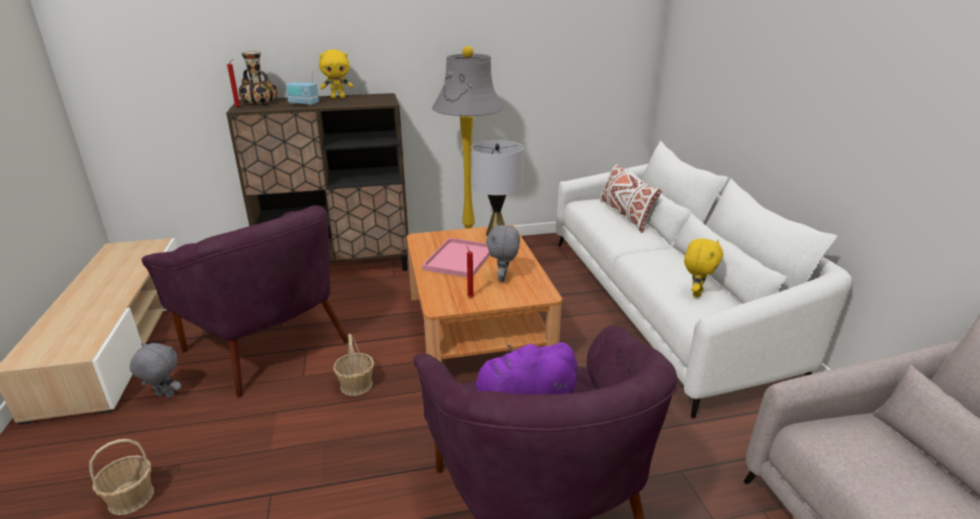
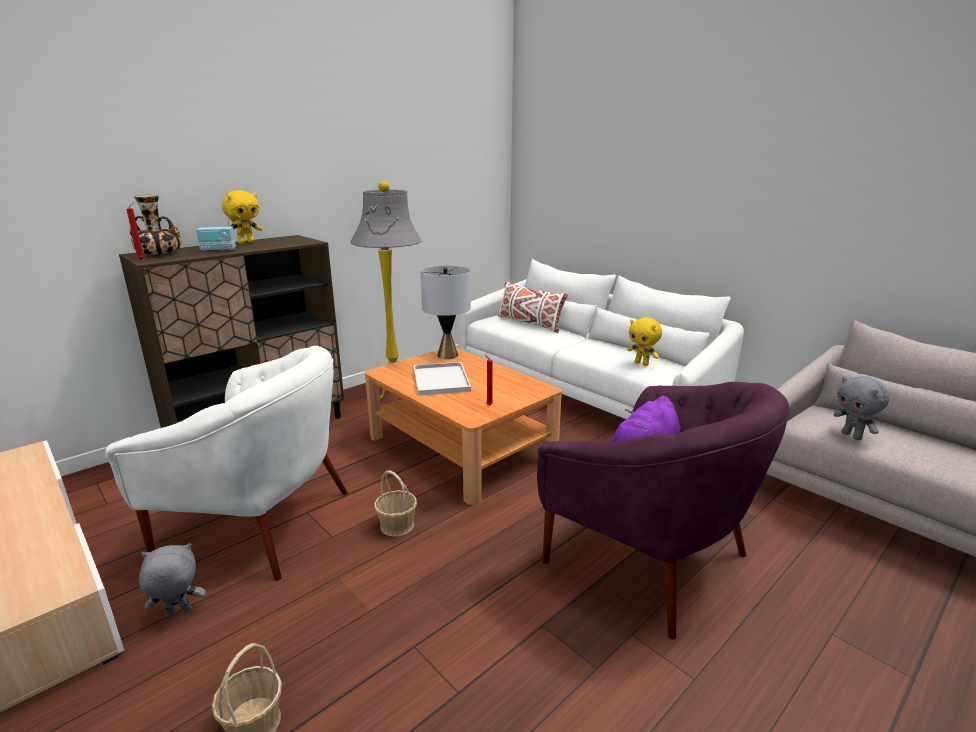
camera: 30 degrees left, 5 degrees down
(269, 345) = (260, 523): purple armchair -> white armchair
(459, 258) = (440, 379): pink tray -> white tray
(503, 278) = (497, 385): grey plush toy -> grey plush toy (852, 436)
(696, 293) = (642, 363): yellow plush toy -> yellow plush toy turned 135 degrees clockwise

